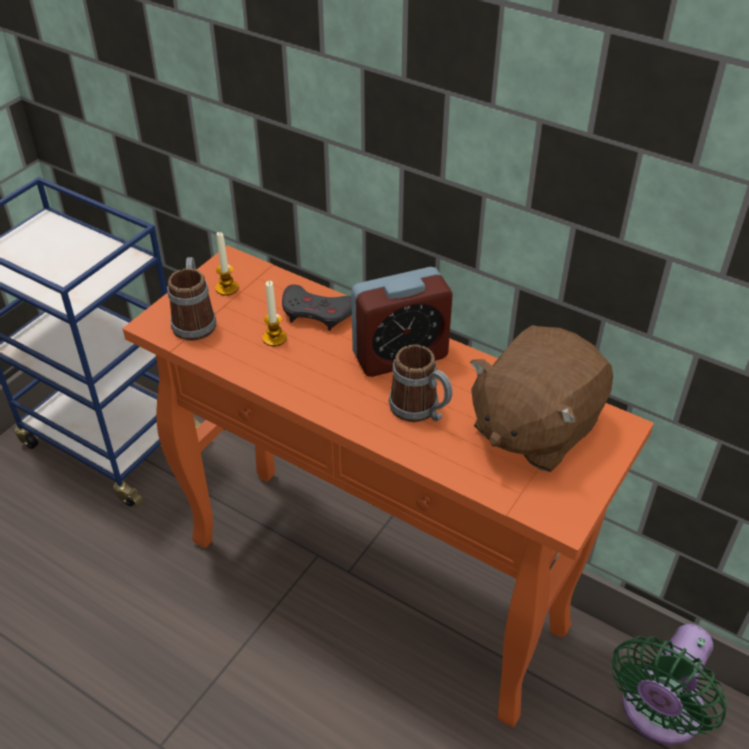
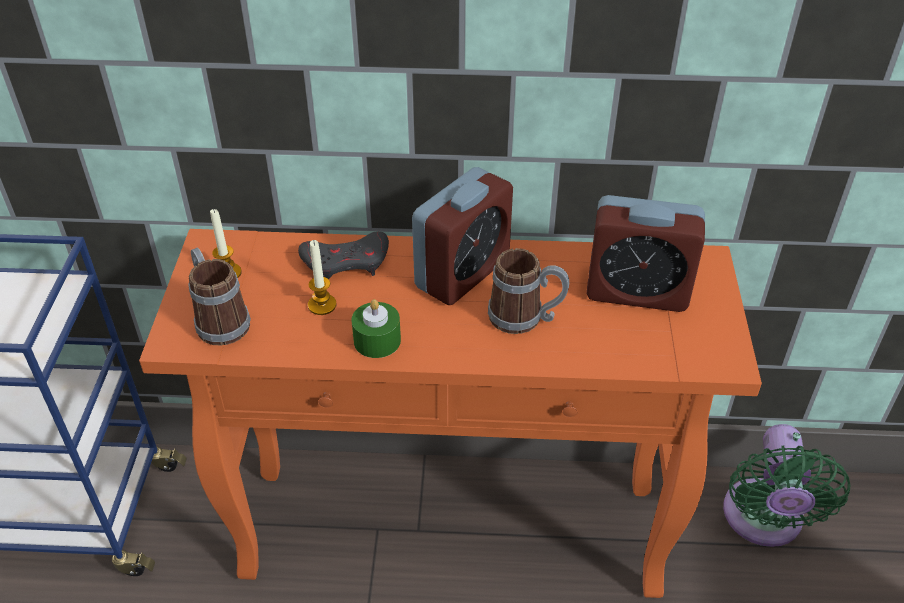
camera: 30 degrees left, 0 degrees up
(292, 381) = (377, 340): none -> green candle
(533, 428) = (637, 291): brown plush toy -> alarm clock

